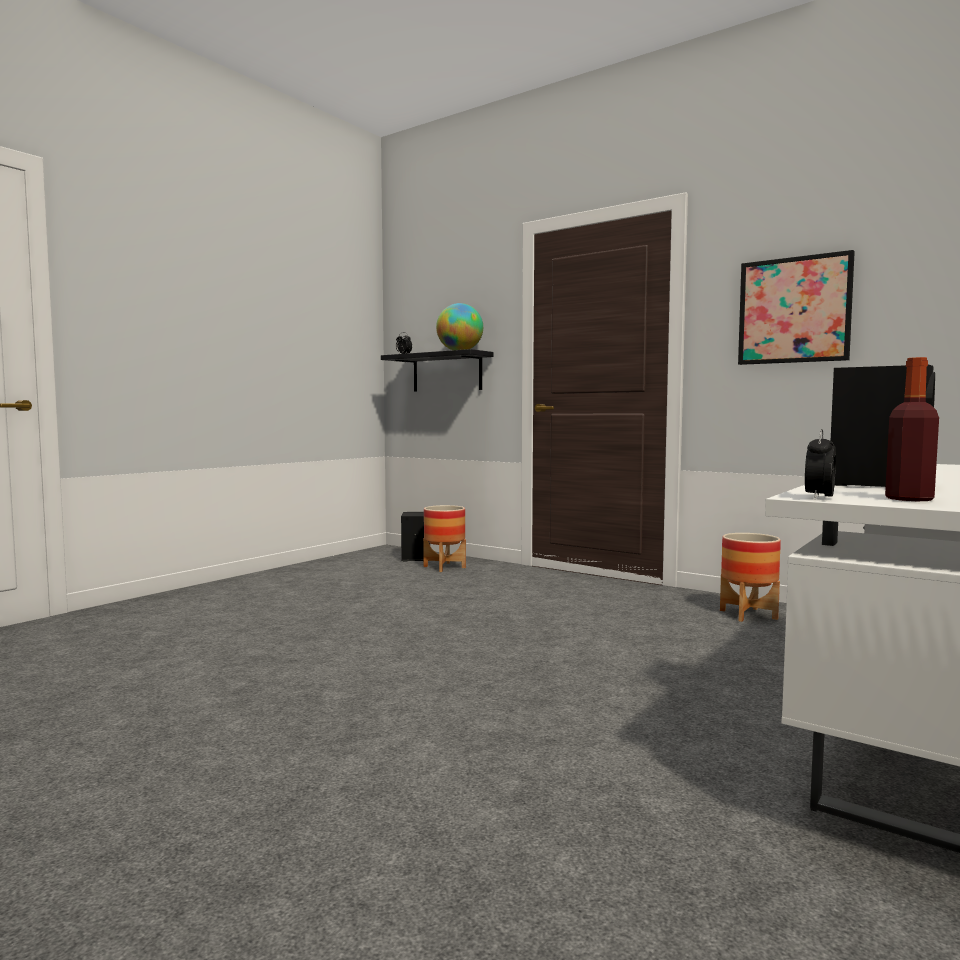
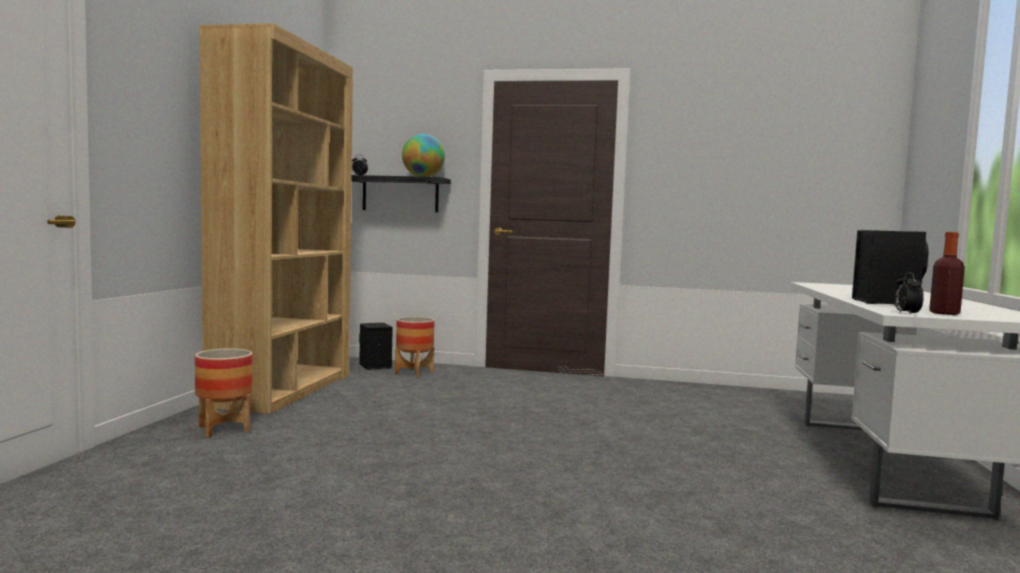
camera: 25 degrees left, 0 degrees up
(294, 575) = (283, 390): none -> brown bookcase
(748, 614) = (688, 393): planter -> planter (224, 429)
(794, 310) = (710, 168): picture -> none

